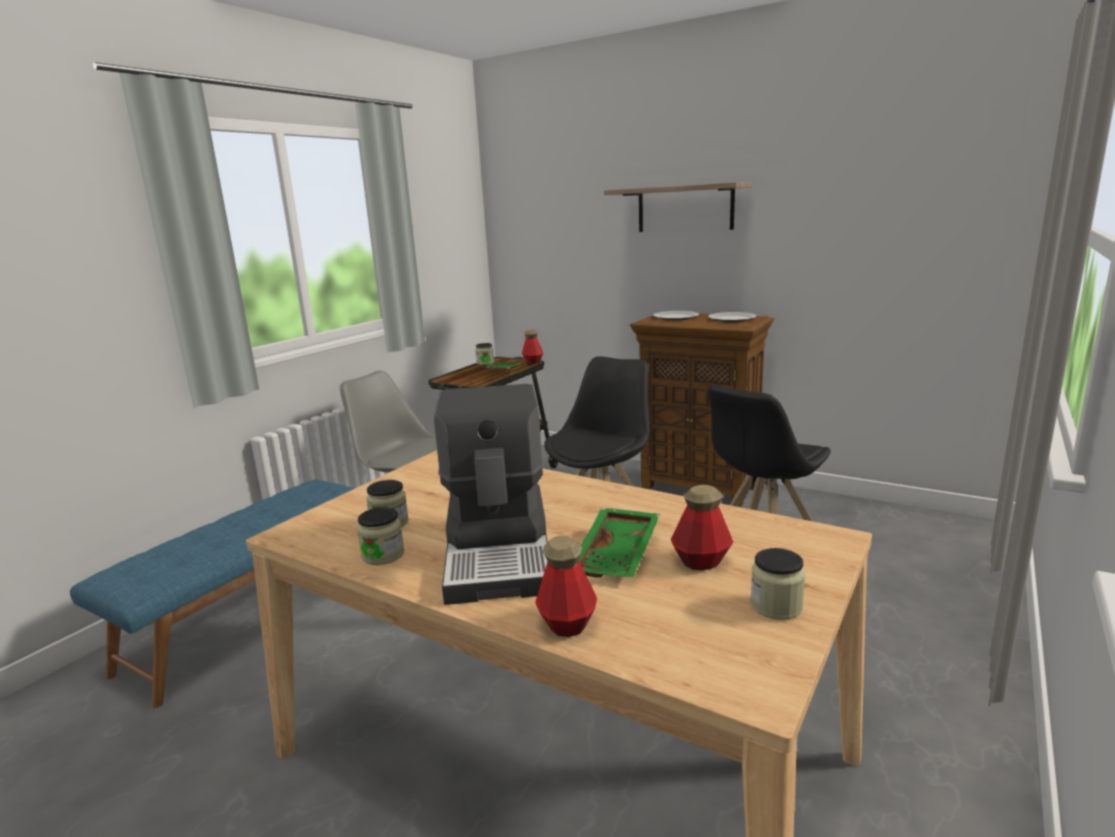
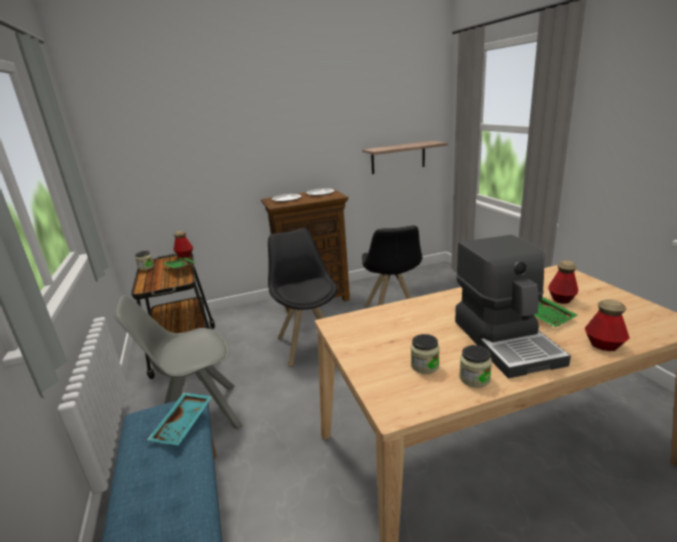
camera: 50 degrees left, 5 degrees up
(313, 502) = (184, 424): none -> turquoise tray
(500, 552) = (506, 341): coffee machine -> coffee machine turned 45 degrees clockwise
(685, 208) = (266, 127): shelf -> shelf (398, 157)
(776, 606) = (614, 299): jar -> none

